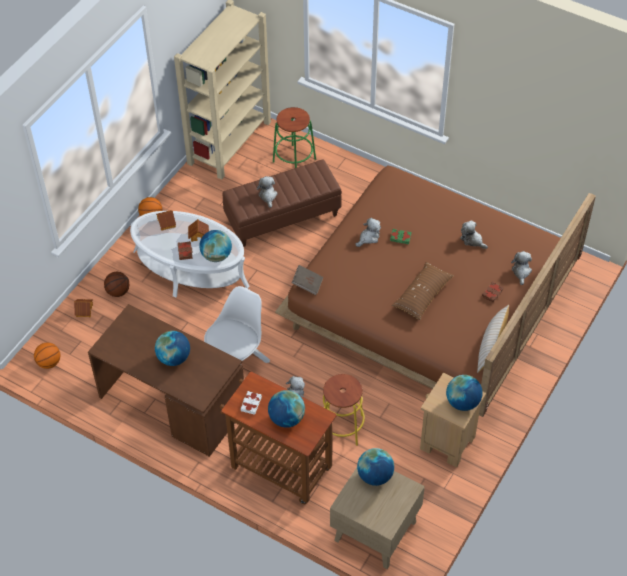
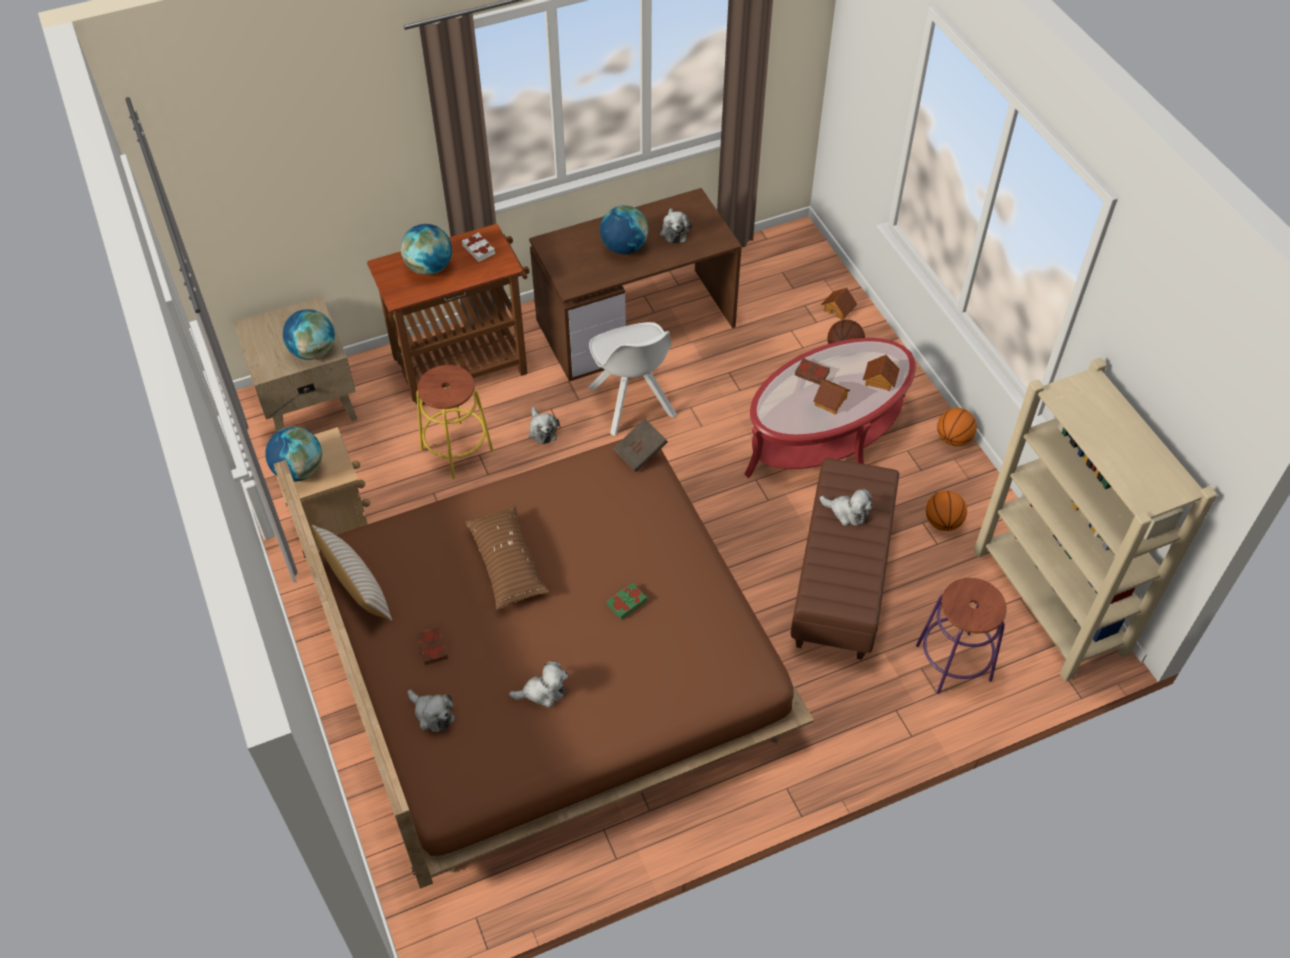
camera: 125 degrees right, 0 degrees up
(49, 362) = (784, 252): basketball -> basketball (942, 522)
(190, 269) = (826, 434): white coffee table -> red coffee table
(216, 256) = (779, 401): globe -> none
(294, 160) = (953, 662): green stool -> purple stool
(368, 237) = (660, 566): plush toy -> plush toy (674, 231)

